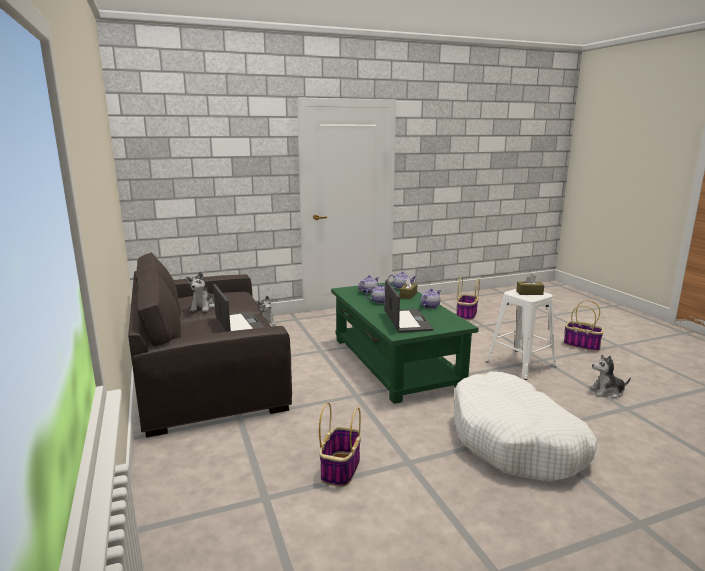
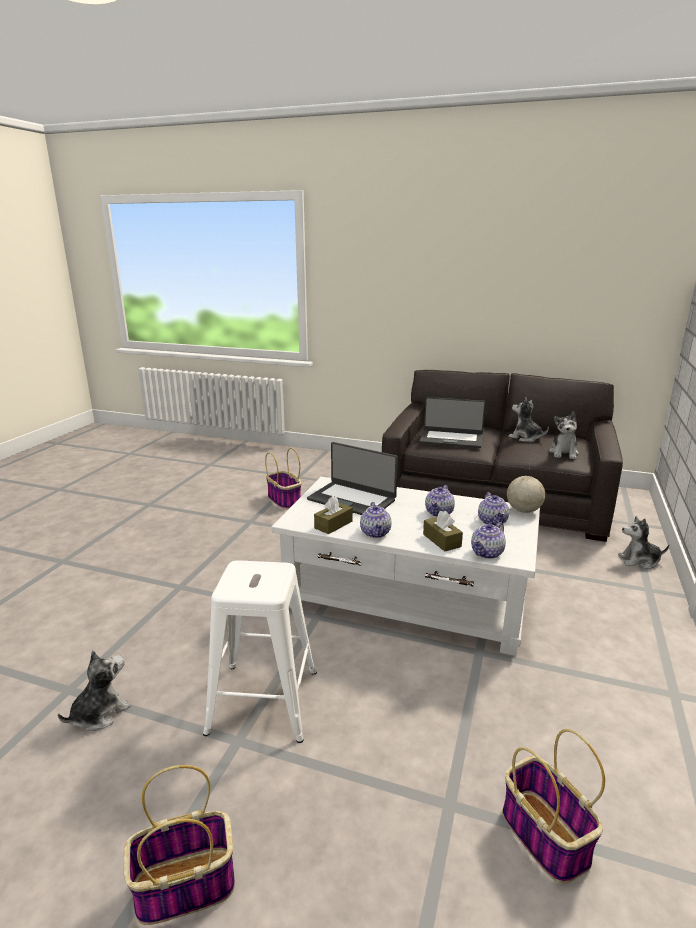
camera: 130 degrees right, 5 degrees up
(227, 295) = (563, 453): none -> plush toy
(343, 289) = (523, 511): none -> globe
(395, 362) = (407, 596): green coffee table -> white coffee table
(516, 441) = (185, 574): white dog bed -> none
(529, 293) = (252, 580): brown tissue box -> brown tissue box (333, 525)

